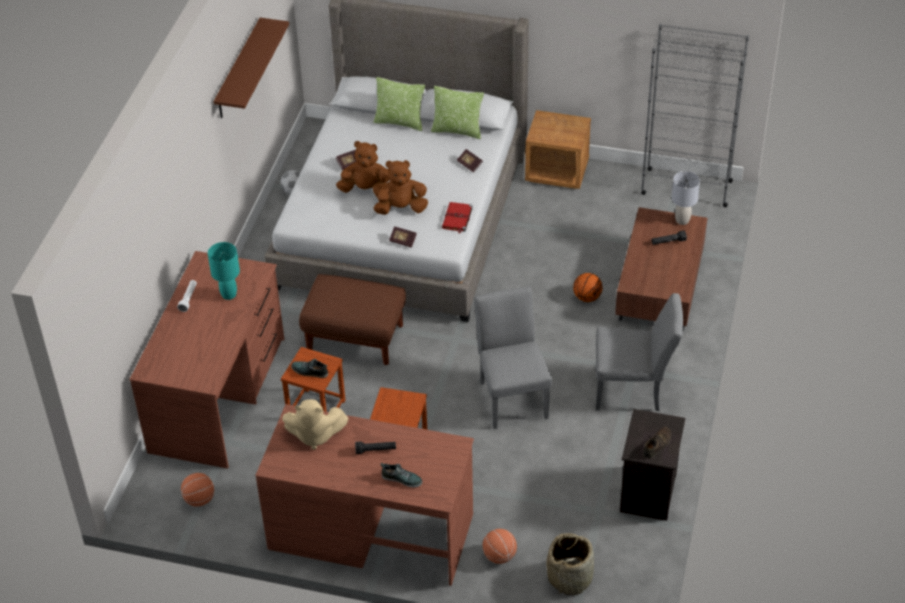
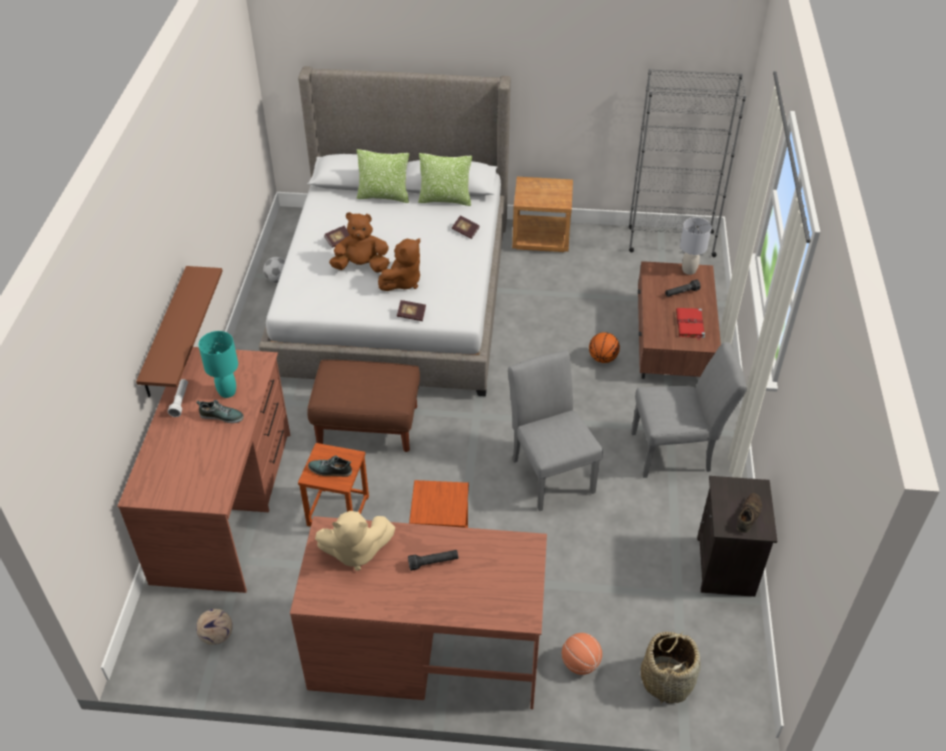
camera: 10 degrees left, 0 degrees up
(199, 499) = (216, 635): basketball -> football
(238, 70) = (210, 143): brown shelf -> brown shelf (166, 333)
(401, 208) = (403, 282): brown plush toy -> brown plush toy turned 150 degrees clockwise
(402, 479) = (472, 596): shoe -> shoe (222, 416)
(457, 218) = (464, 287): red book -> red book (690, 324)

